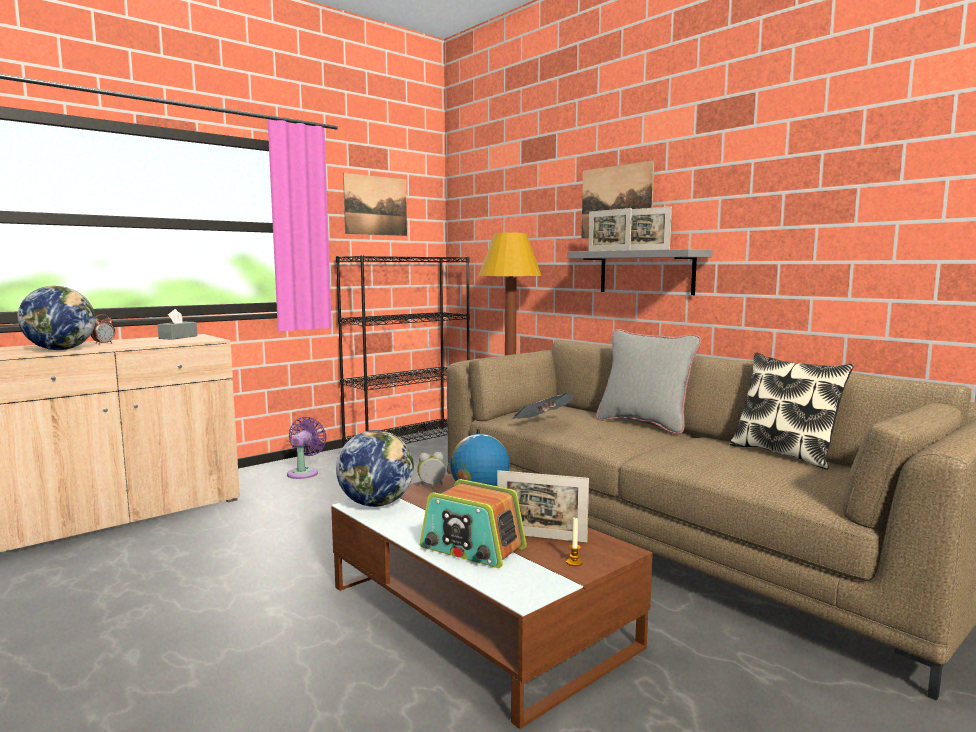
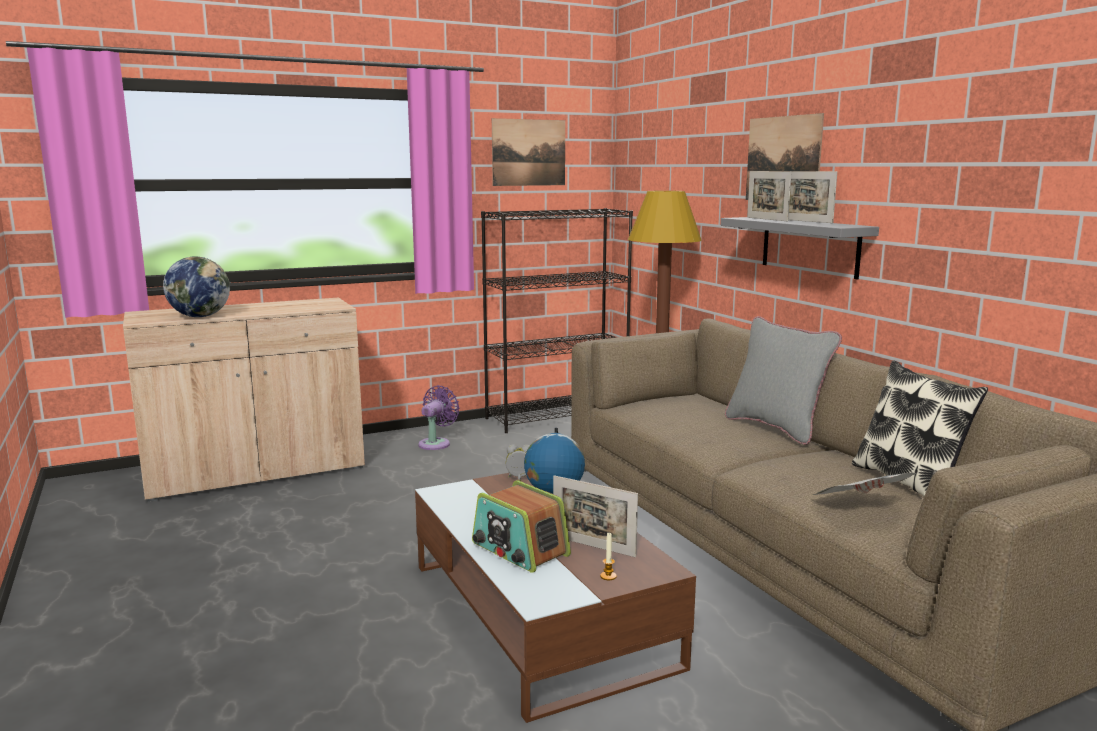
camera: 15 degrees right, 5 degrees up
(104, 344) = (240, 309): alarm clock -> none
(178, 337) = (311, 302): grey tissue box -> none
(376, 503) = (456, 492): globe -> none
(542, 423) = (659, 419): newspaper -> newspaper (860, 508)

